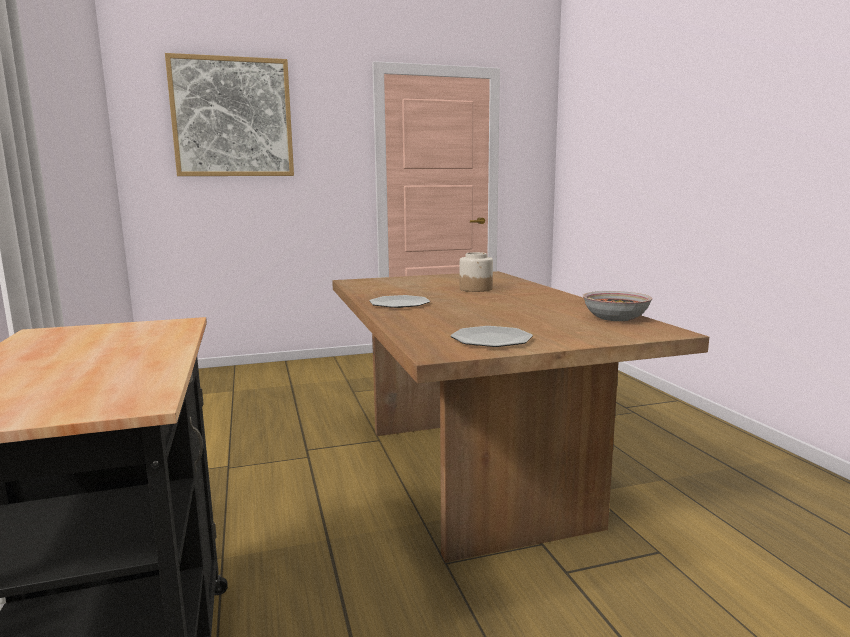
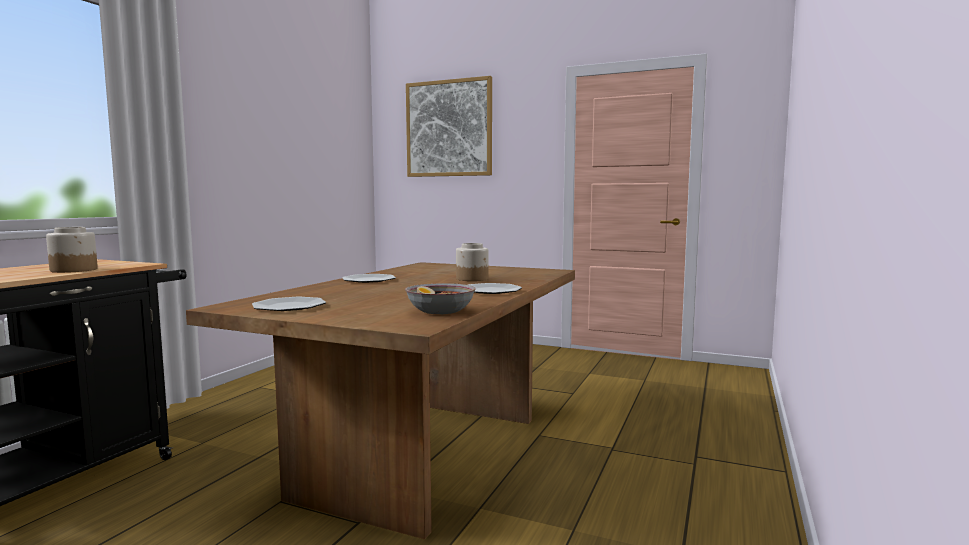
camera: 40 degrees right, 5 degrees down
(148, 345) = (74, 270): none -> jar
(547, 296) = (491, 290): none -> plate

